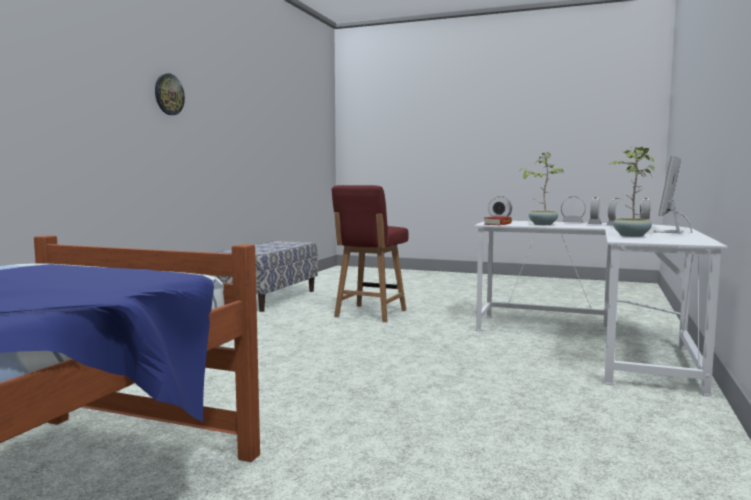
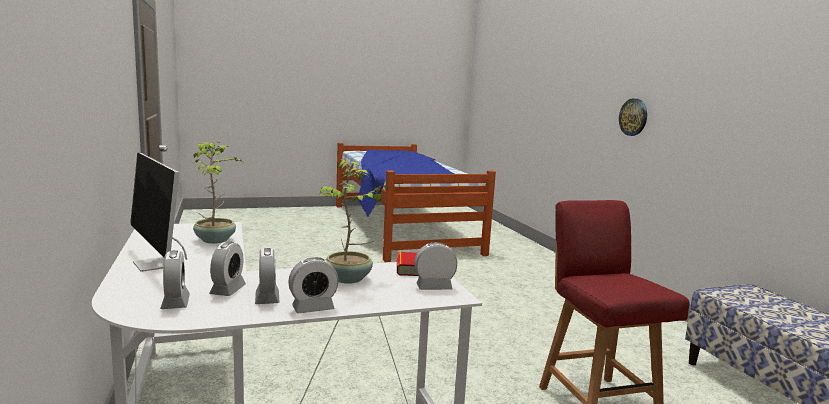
camera: 140 degrees right, 5 degrees up
(168, 94) = (733, 83): wall clock -> wall clock (633, 117)
(669, 232) = (158, 264): monitor -> monitor turned 150 degrees clockwise

